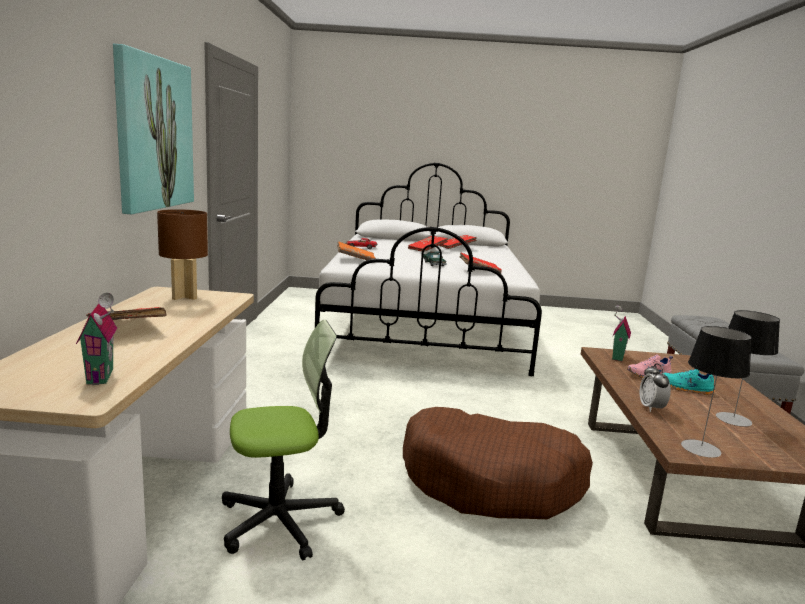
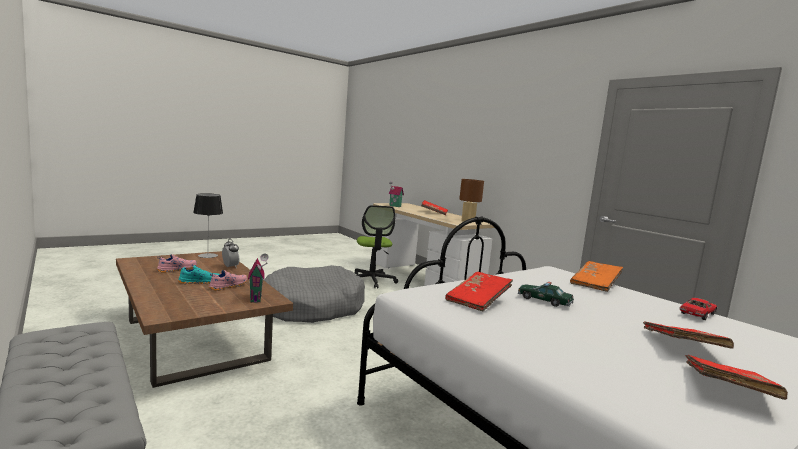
camera: 140 degrees right, 5 degrees down
(153, 134) = (521, 147): picture -> none
(280, 520) = (372, 280): office chair -> office chair turned 45 degrees counterclockwise
(491, 481) = (312, 307): brown dog bed -> grey dog bed
(733, 419) = (177, 269): table lamp -> pink shoe

